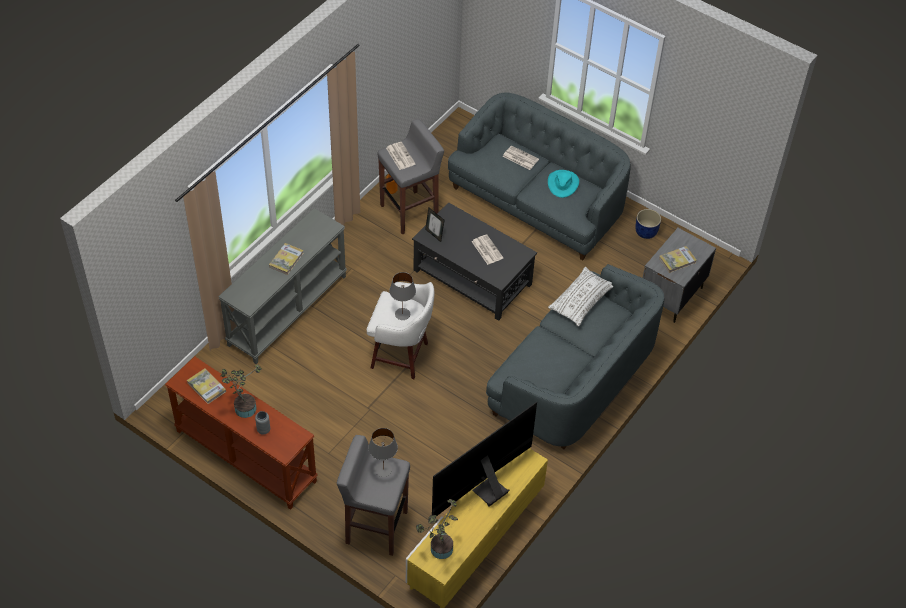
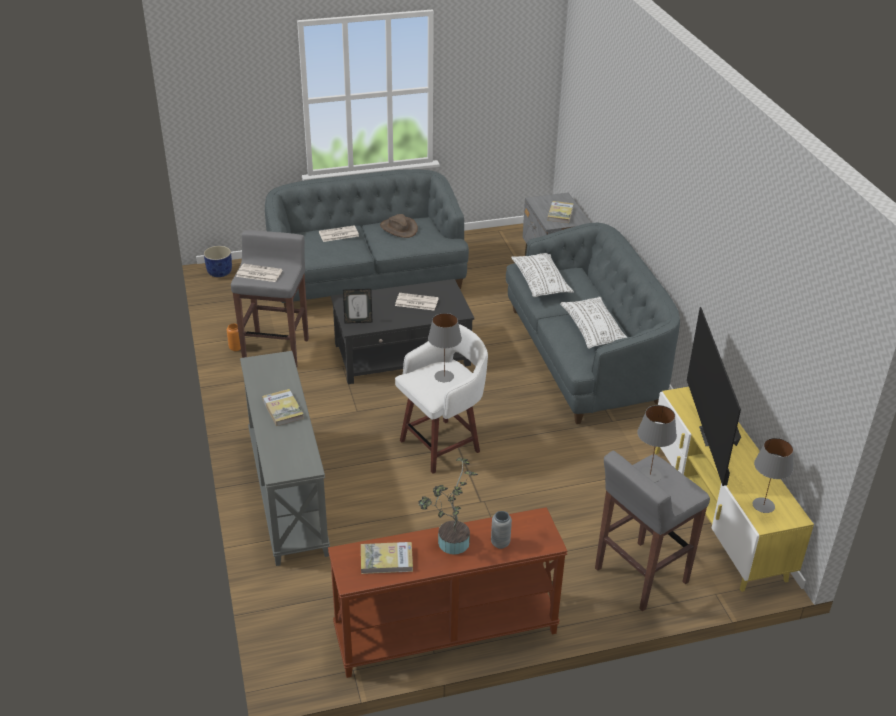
camera: 50 degrees left, 15 degrees down
(438, 549) = (764, 505): potted plant -> grey table lamp
(550, 363) = (593, 330): none -> white pillow
(562, 184) = (398, 228): turquoise hat -> brown hat
(646, 232) = (471, 245): blue planter -> blue planter (220, 272)

